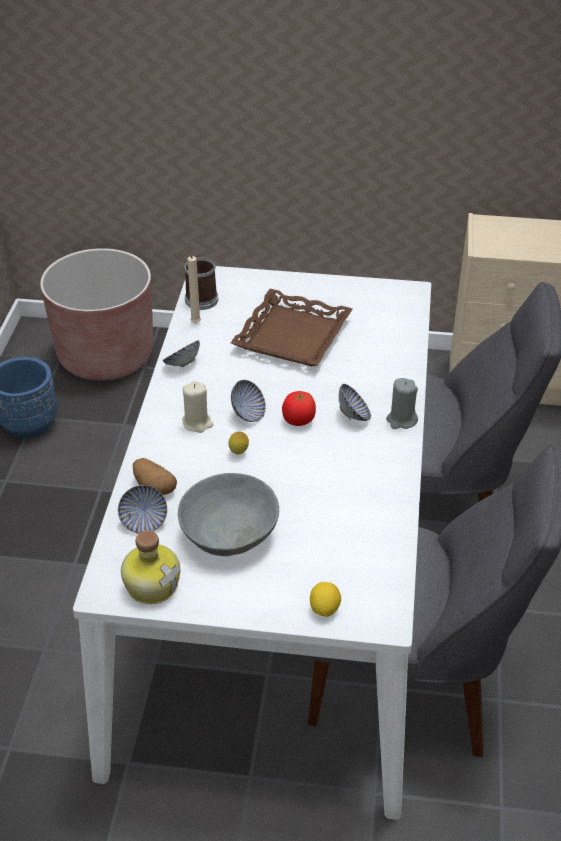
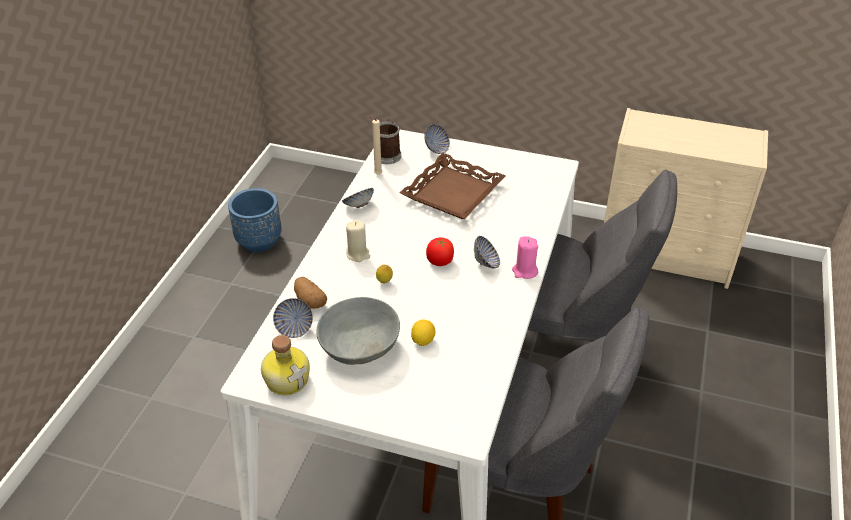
camera: 10 degrees right, 0 degrees up
(106, 356) = (330, 195): brown planter -> none
(248, 414) = (400, 251): bowl -> bowl (436, 149)
(324, 609) = (420, 419): lemon -> lemon (423, 340)
(401, 420) = (524, 271): grey candle -> pink candle

